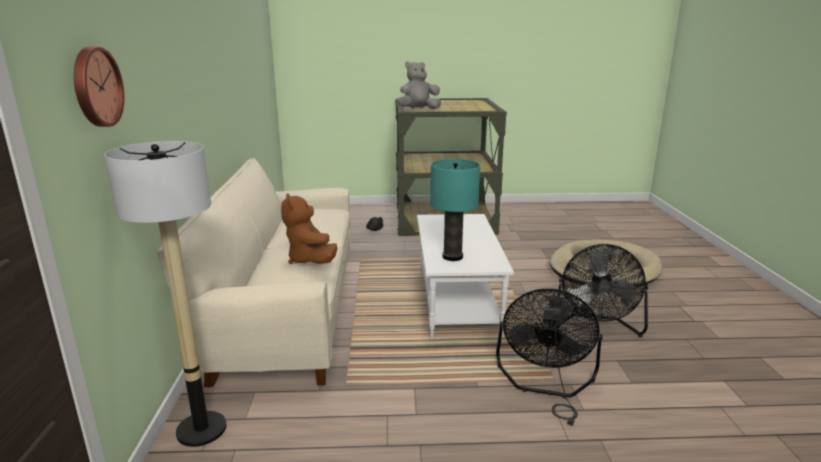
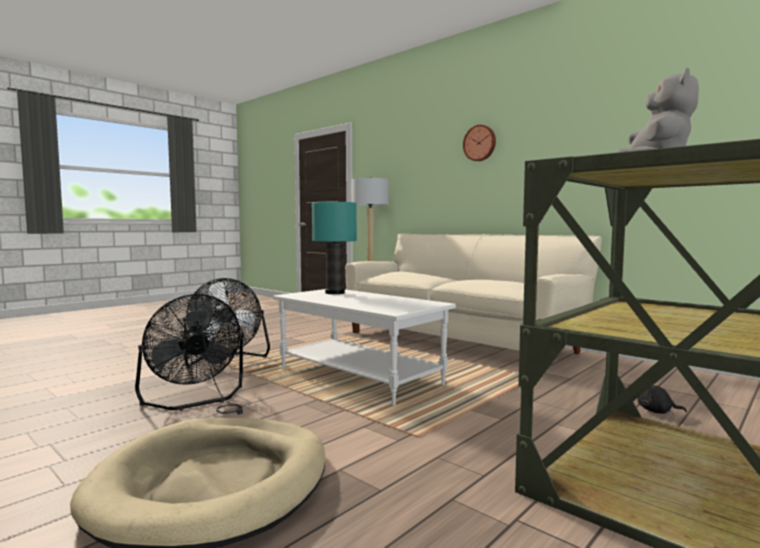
camera: 135 degrees right, 15 degrees down
(95, 87) = (385, 156): wall clock -> wall clock (480, 143)
(310, 260) = (401, 273): brown plush toy -> none

